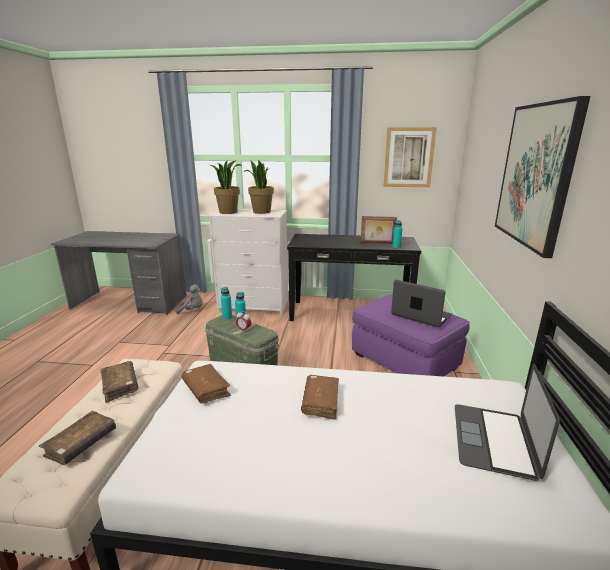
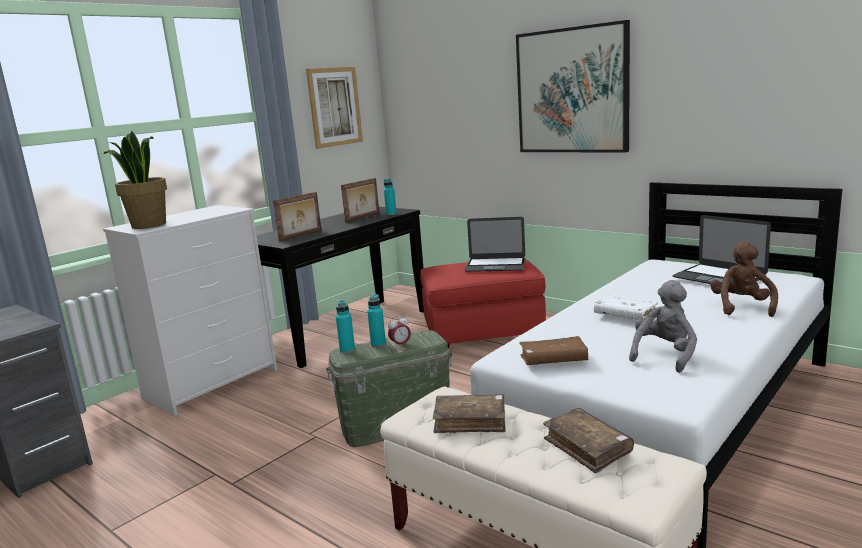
camera: 55 degrees left, 5 degrees down
(192, 310) = (124, 437): grey plush toy -> grey plush toy (664, 355)
(261, 212) = (197, 213): potted plant -> none
(316, 242) = (301, 236): none -> picture frame
(320, 402) = (625, 316): brown book -> white book
(405, 361) = (484, 331): purple ottoman -> red ottoman
(407, 476) = (742, 307): none -> brown plush toy
(421, 315) = (495, 265): laptop -> laptop turned 150 degrees counterclockwise

